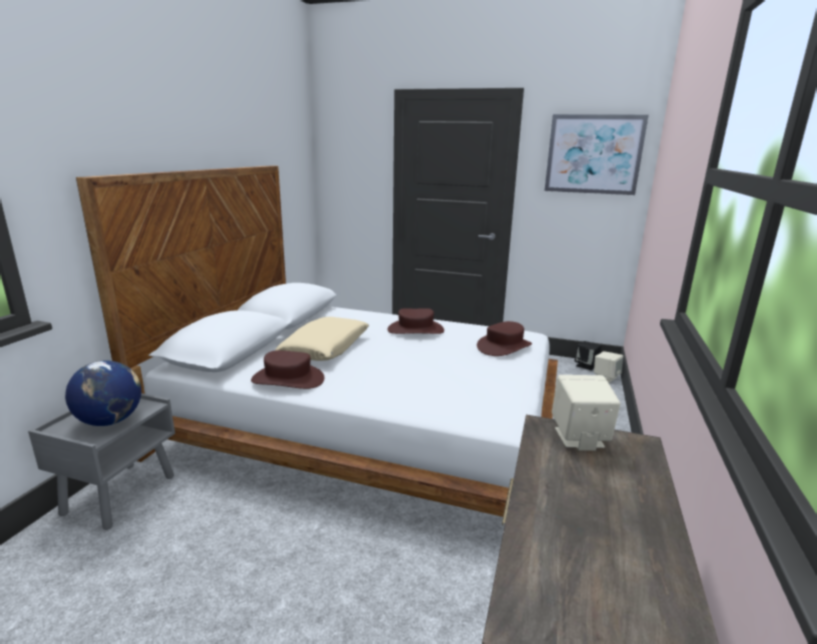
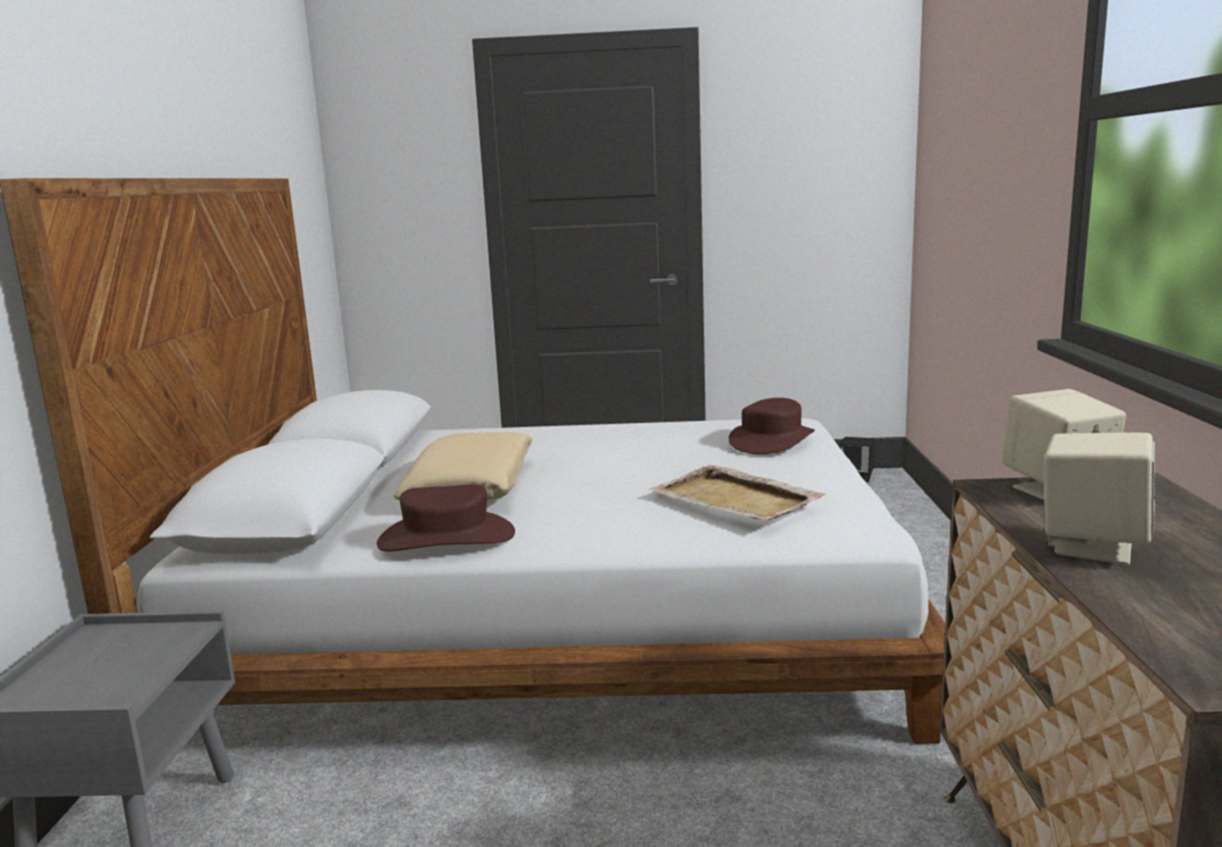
camera: 15 degrees left, 5 degrees down
(110, 421) = (123, 666): globe -> none
(415, 330) = (608, 439): brown hat -> none
(448, 385) = (736, 499): none -> beige tray
(593, 154) = (822, 128): picture -> none
(606, 377) = (896, 488): beige speaker -> beige speaker (1092, 546)

